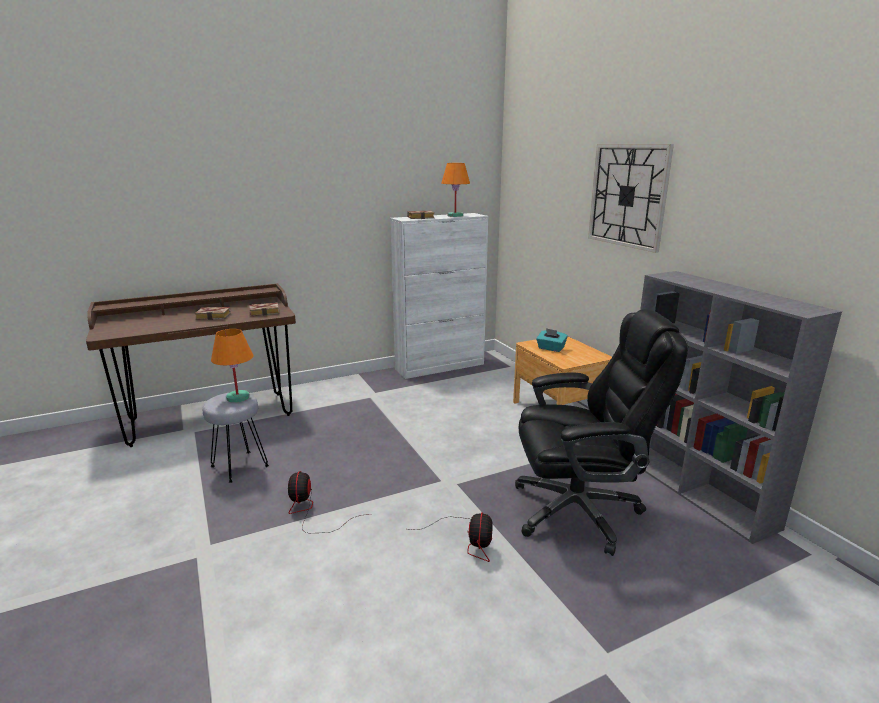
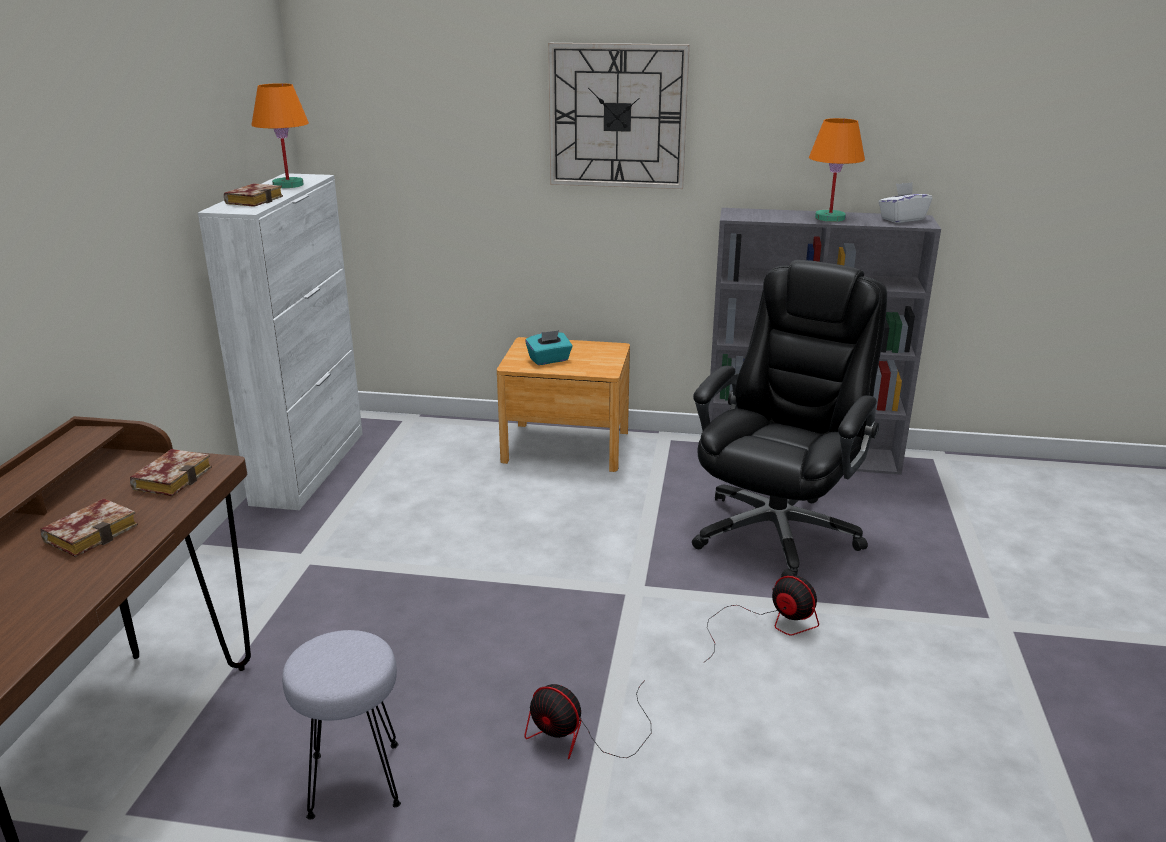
camera: 55 degrees left, 5 degrees up
(238, 397) = (339, 646): orange table lamp -> orange table lamp (829, 218)
(796, 305) = (902, 219): none -> white tissue box

